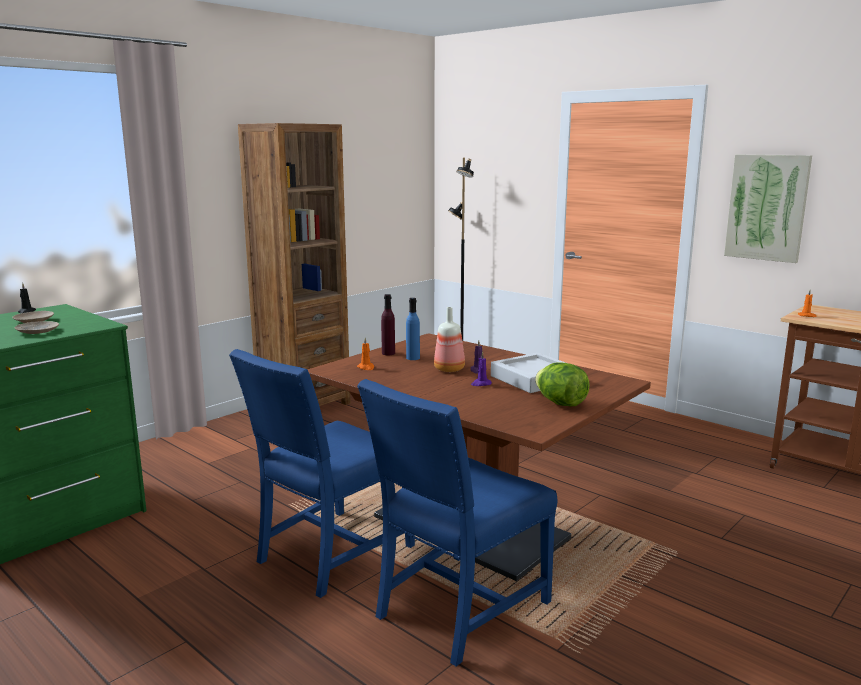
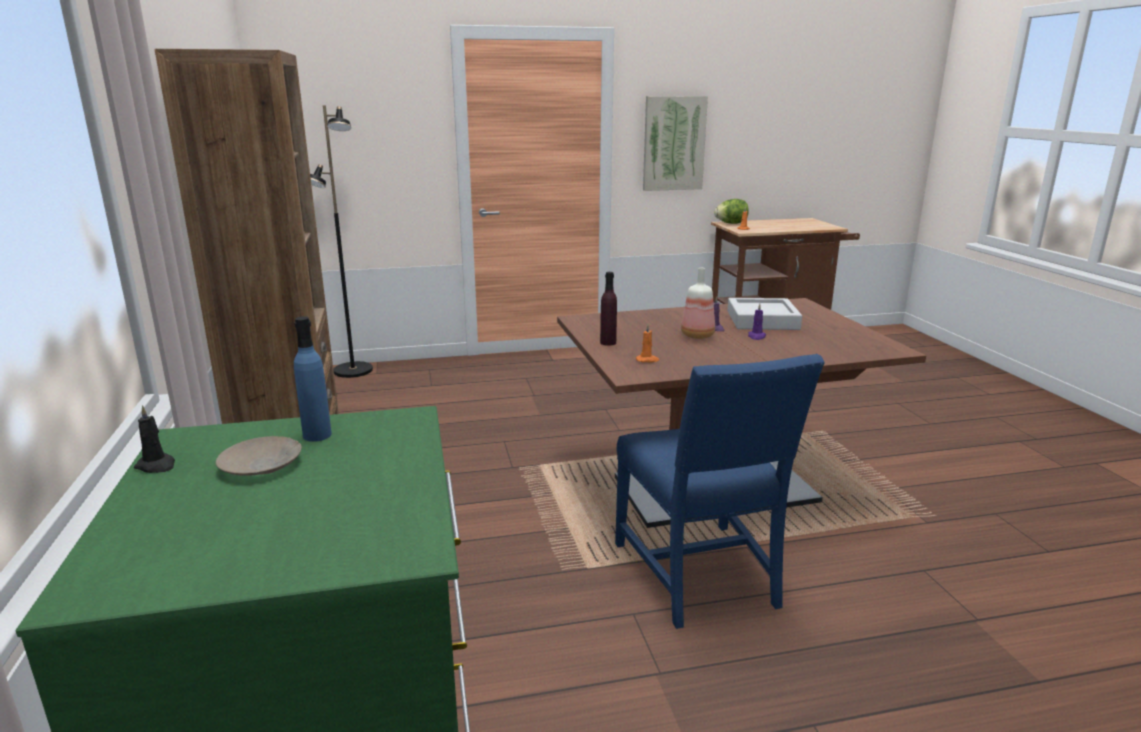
camera: 55 degrees left, 5 degrees up
(37, 331) = (362, 469): beige plate -> none
(413, 358) = (640, 338): blue bottle -> blue bottle (317, 435)
(457, 609) = (848, 543): blue chair -> none
(560, 403) = (835, 328): lettuce -> lettuce (731, 223)

